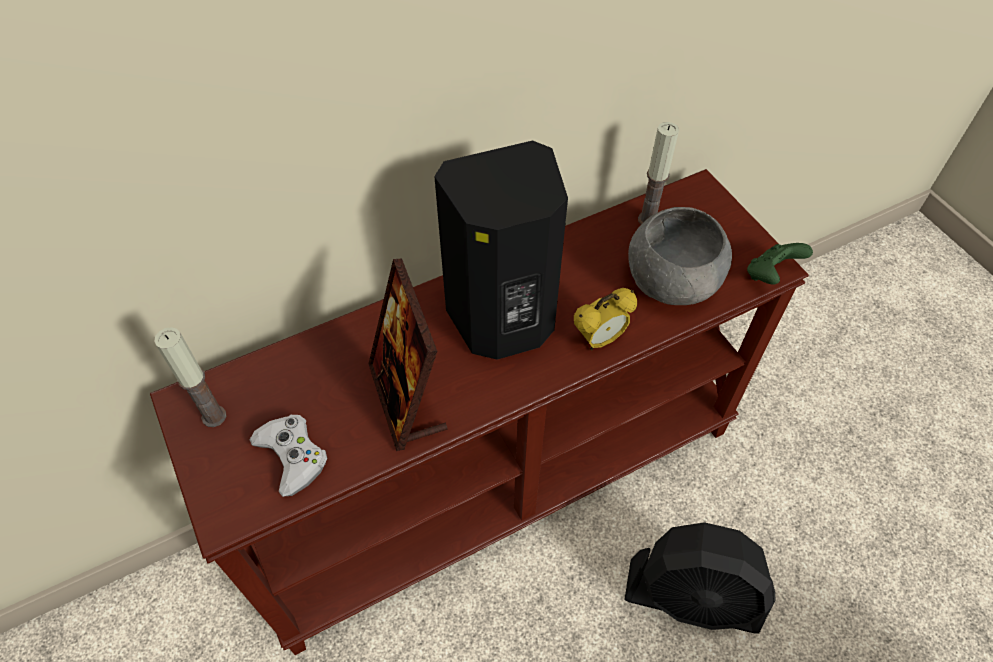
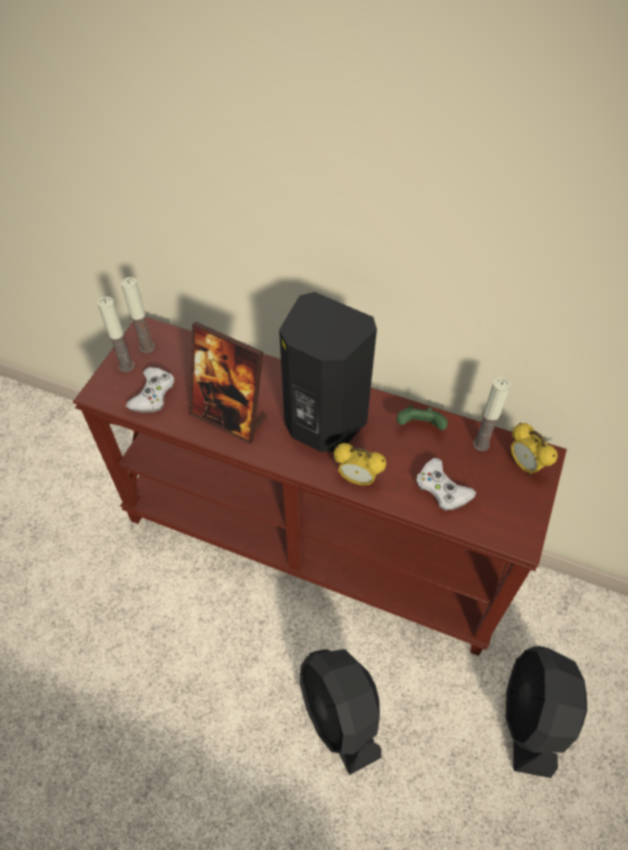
camera: 50 degrees right, 0 degrees up
(217, 457) = (126, 366): none -> candle
(407, 399) = (229, 416): picture frame -> picture frame turned 90 degrees counterclockwise
(671, 282) = (442, 488): grey bowl -> white game controller
(698, 207) = (525, 465): none -> alarm clock
(770, 275) = (510, 542): green game controller -> green game controller (420, 427)
(805, 438) = (531, 717): none -> black fan

